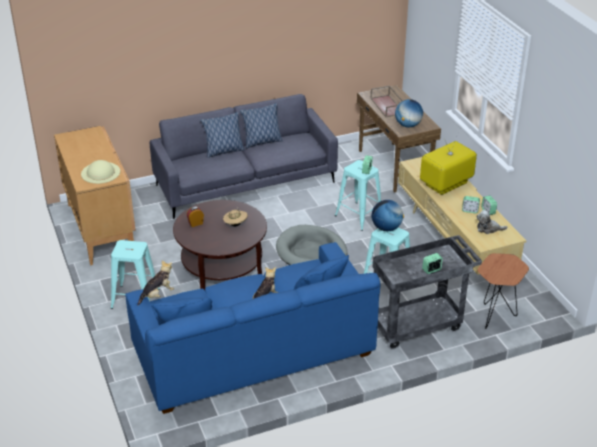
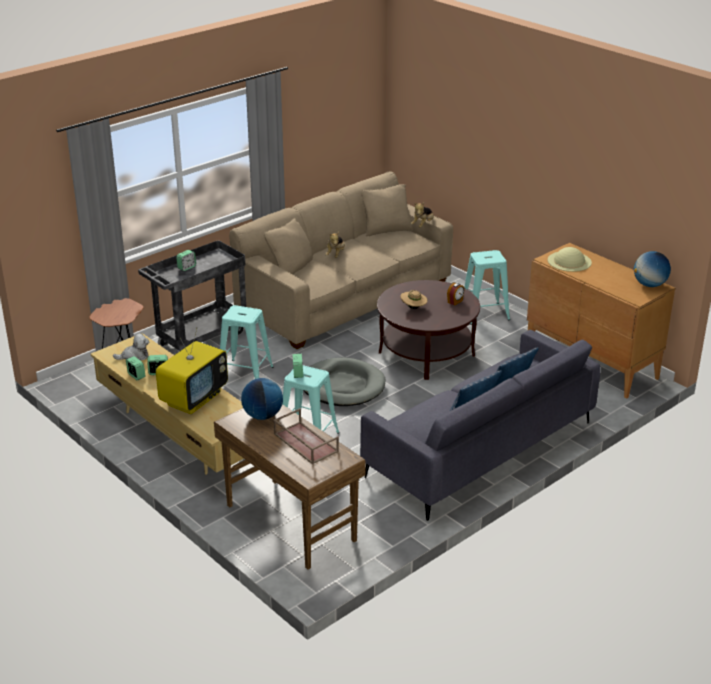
camera: 160 degrees right, 5 degrees down
(252, 351) = (345, 298): blue sofa -> beige sofa
(386, 228) = (248, 316): globe -> globe (649, 285)

